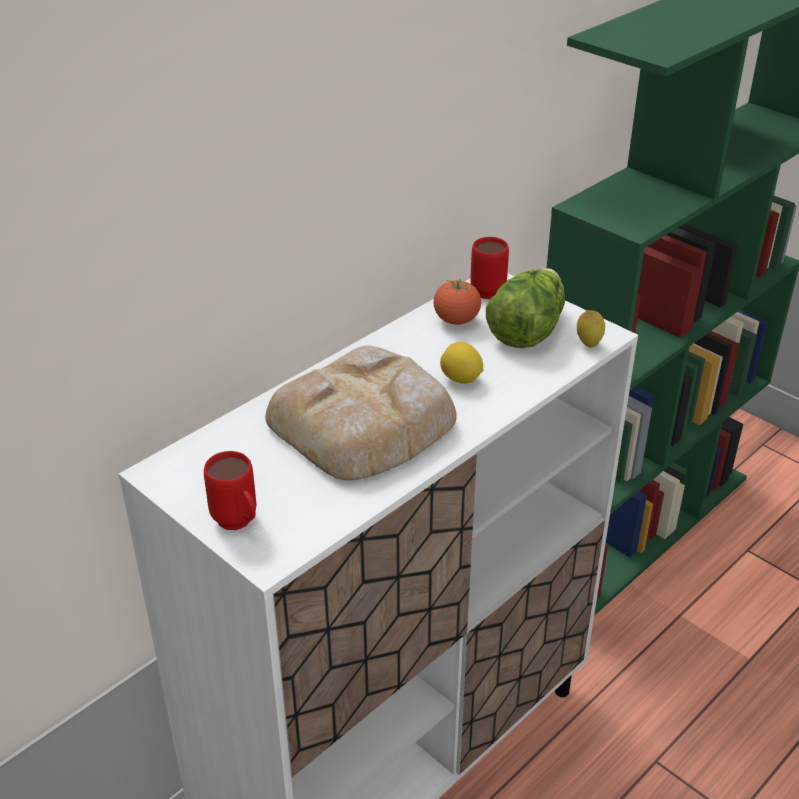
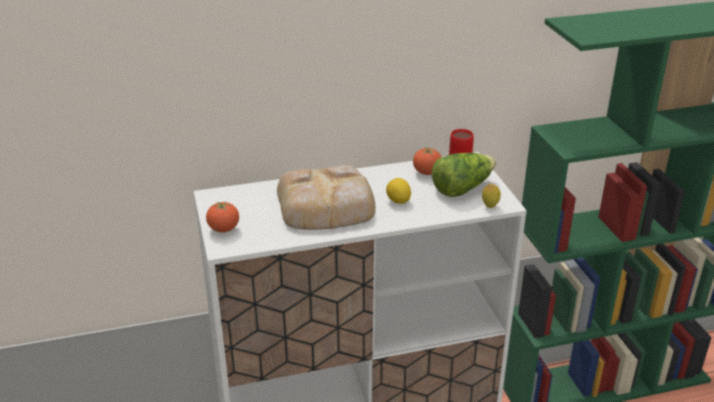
camera: 30 degrees right, 5 degrees down
(239, 525) = (224, 229): red mug -> tomato

